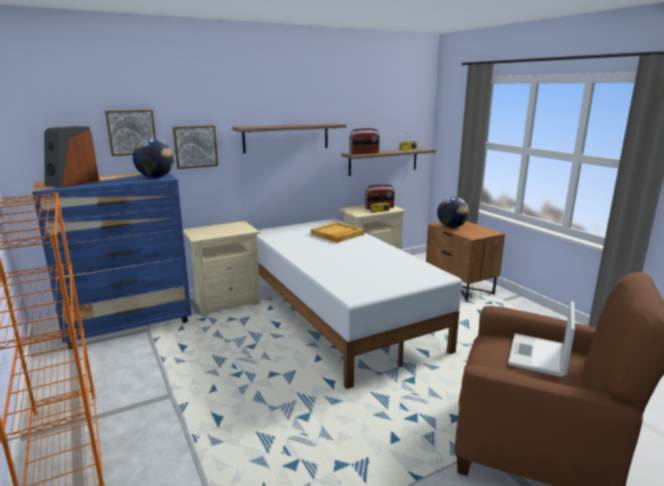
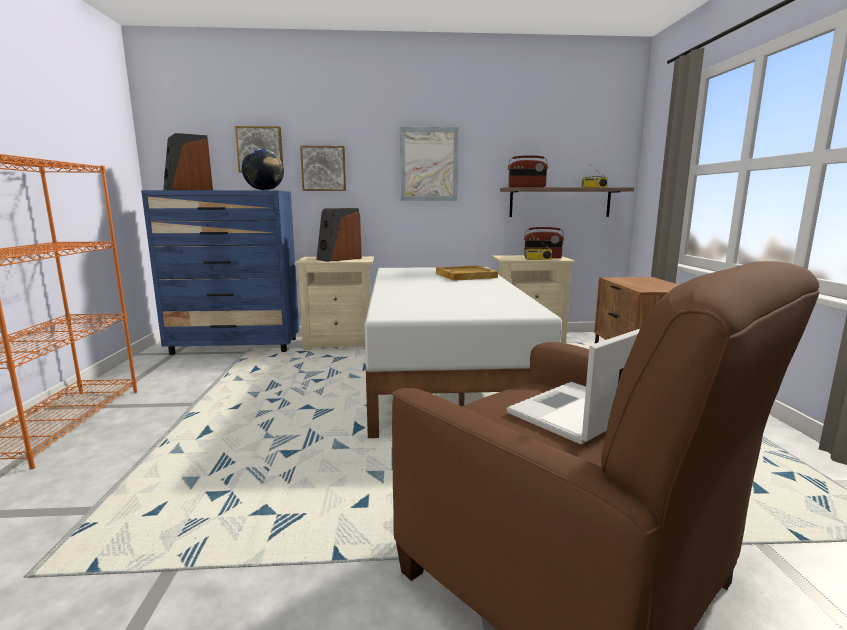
camera: 25 degrees right, 5 degrees down
(223, 230) = (339, 259): none -> speaker
(286, 137) = (429, 164): shelf -> picture
(451, 227) = (628, 281): globe -> none

